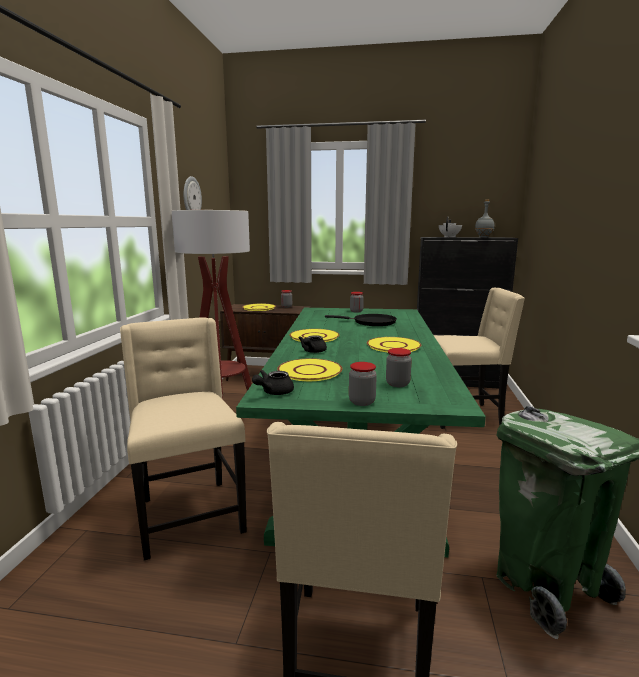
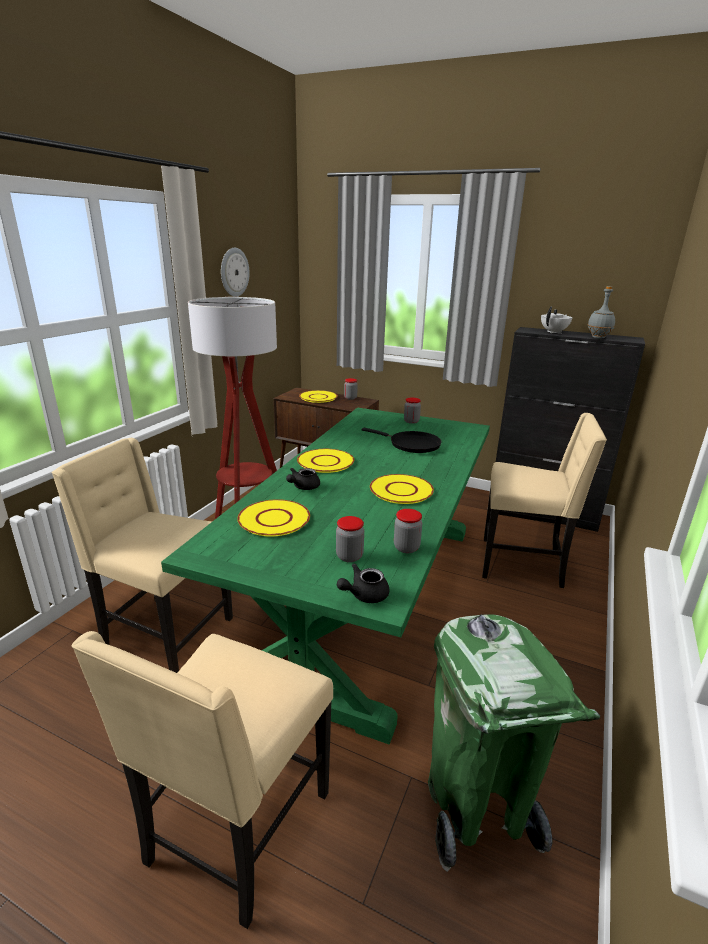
camera: 15 degrees right, 10 degrees up
(189, 515) = (165, 633): beige chair -> beige chair turned 60 degrees counterclockwise
(273, 392) = (211, 547): black teapot -> black teapot (364, 595)
(362, 402) = (287, 578): jar -> jar (406, 548)

